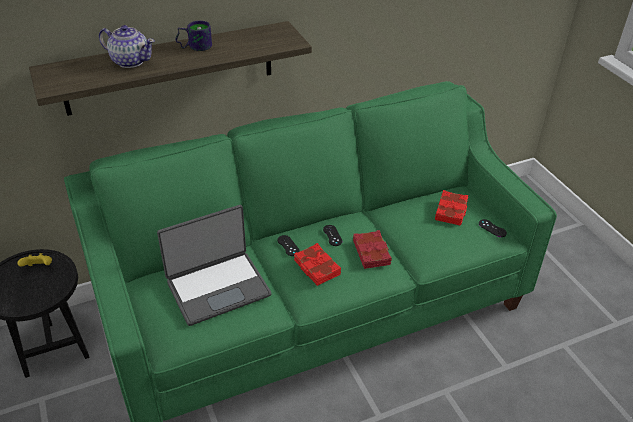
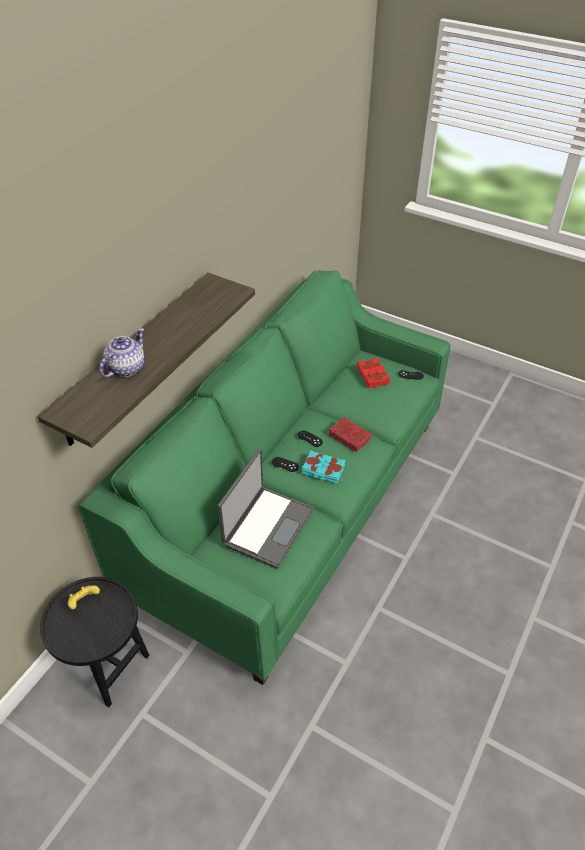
camera: 35 degrees left, 5 degrees up
(130, 61) = (125, 368): teapot -> teapot turned 45 degrees counterclockwise
(194, 46) = (162, 329): mug -> none
(316, 268) = (323, 470): red book -> turquoise book

